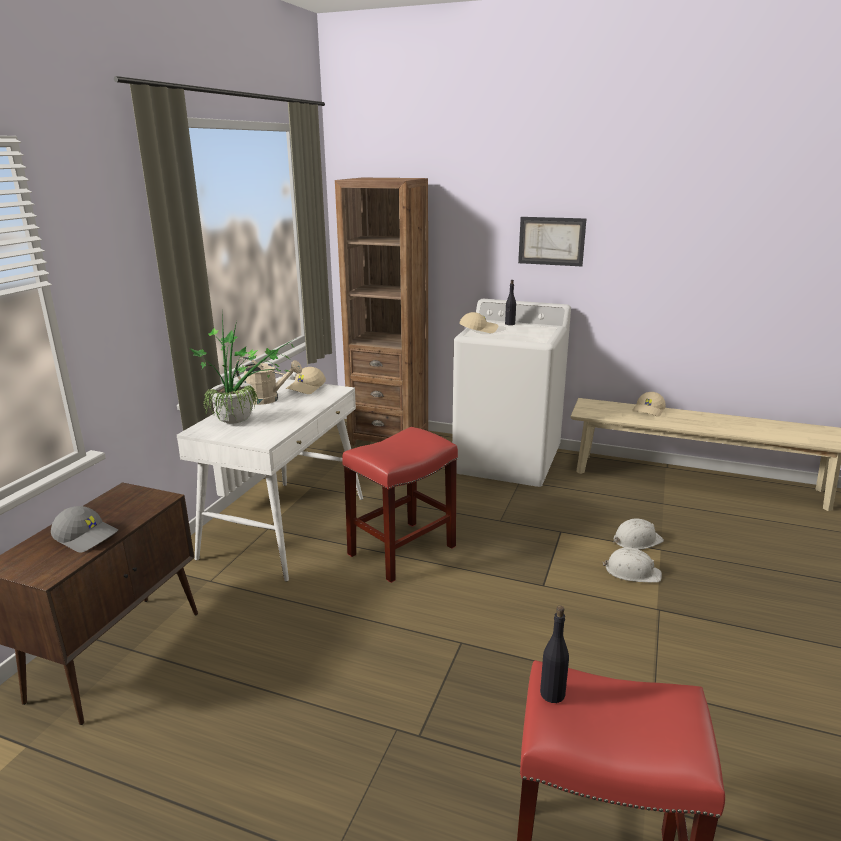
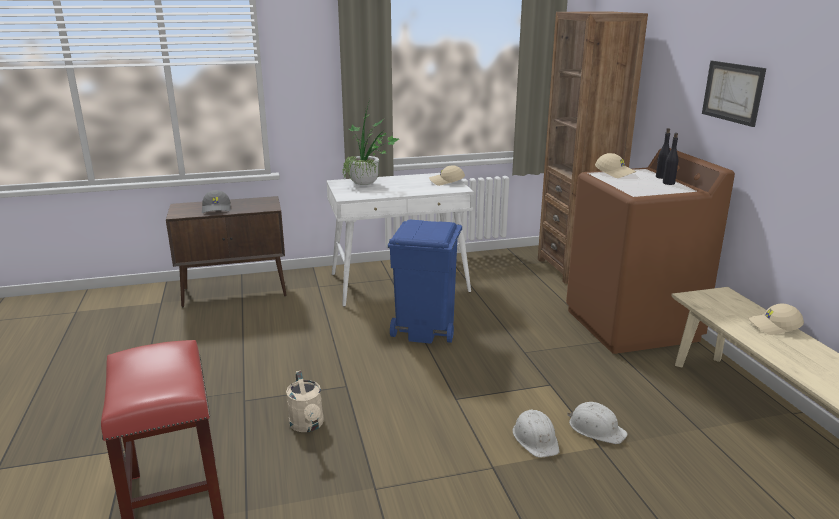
camera: 55 degrees right, 0 degrees up
(268, 399) = (409, 180): beige watering can -> beige watering can (308, 425)
(401, 551) = (425, 329): red stool -> blue trash can
(508, 461) = (632, 325): white washing machine -> brown washing machine
(552, 693) = (156, 347): black bottle -> black bottle (668, 183)

